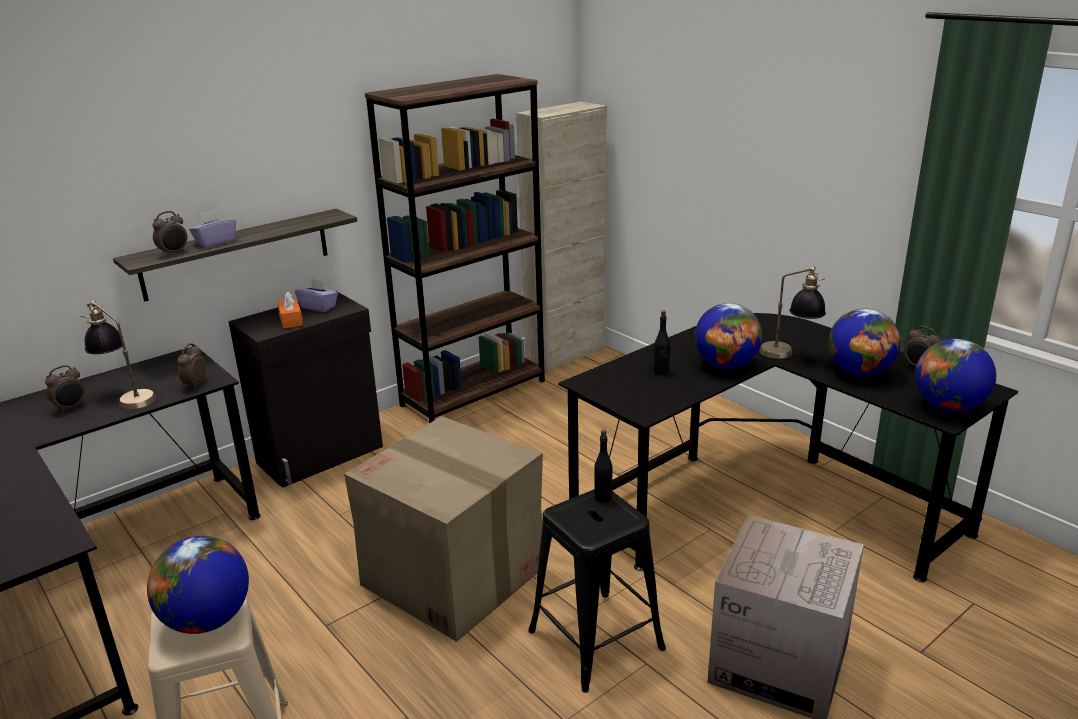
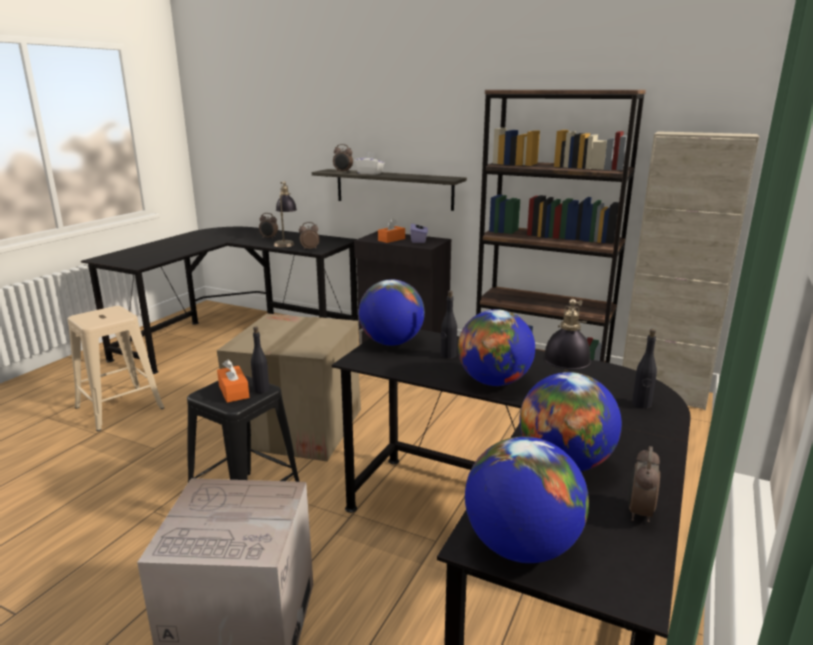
camera: 65 degrees right, 5 degrees down
(207, 620) = (105, 316): globe -> globe (391, 343)
(215, 242) = (370, 173): purple tissue box -> white tissue box
(596, 515) = (233, 391): none -> orange tissue box
(787, 328) = (641, 404): none -> black bottle

